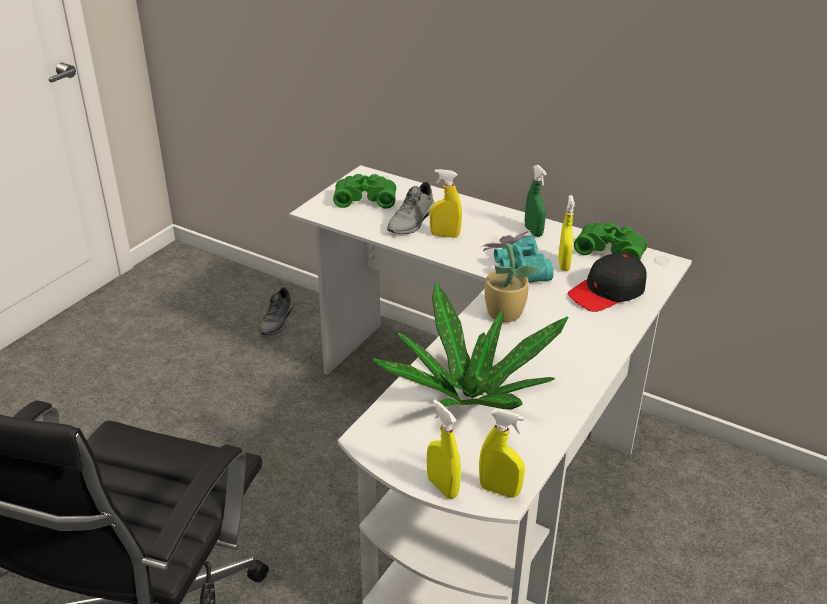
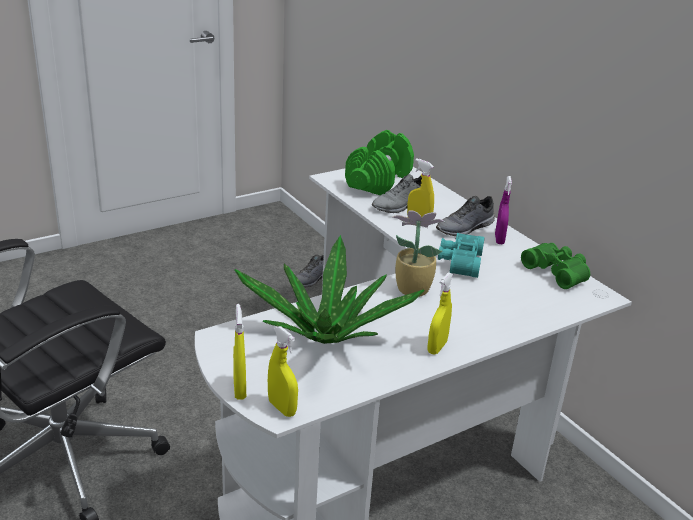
camera: 25 degrees right, 5 degrees down
(365, 198) = (379, 180): green binoculars -> green dumbbell
(493, 229) = (465, 228): none -> grey shoe
(533, 231) = (499, 239): green spray bottle -> purple spray bottle
(563, 264) = (502, 270): yellow spray bottle -> yellow spray bottle (437, 347)
(607, 292) = (522, 301): black cap -> none

